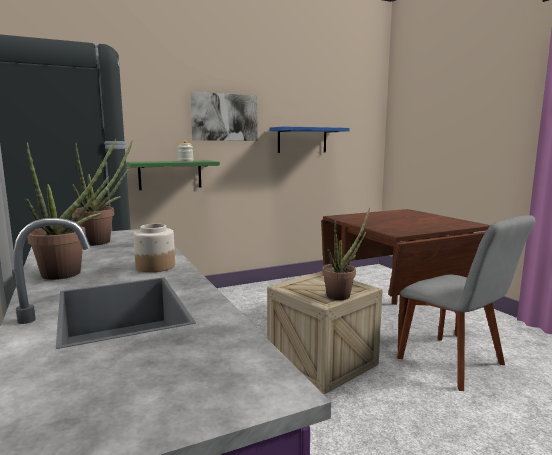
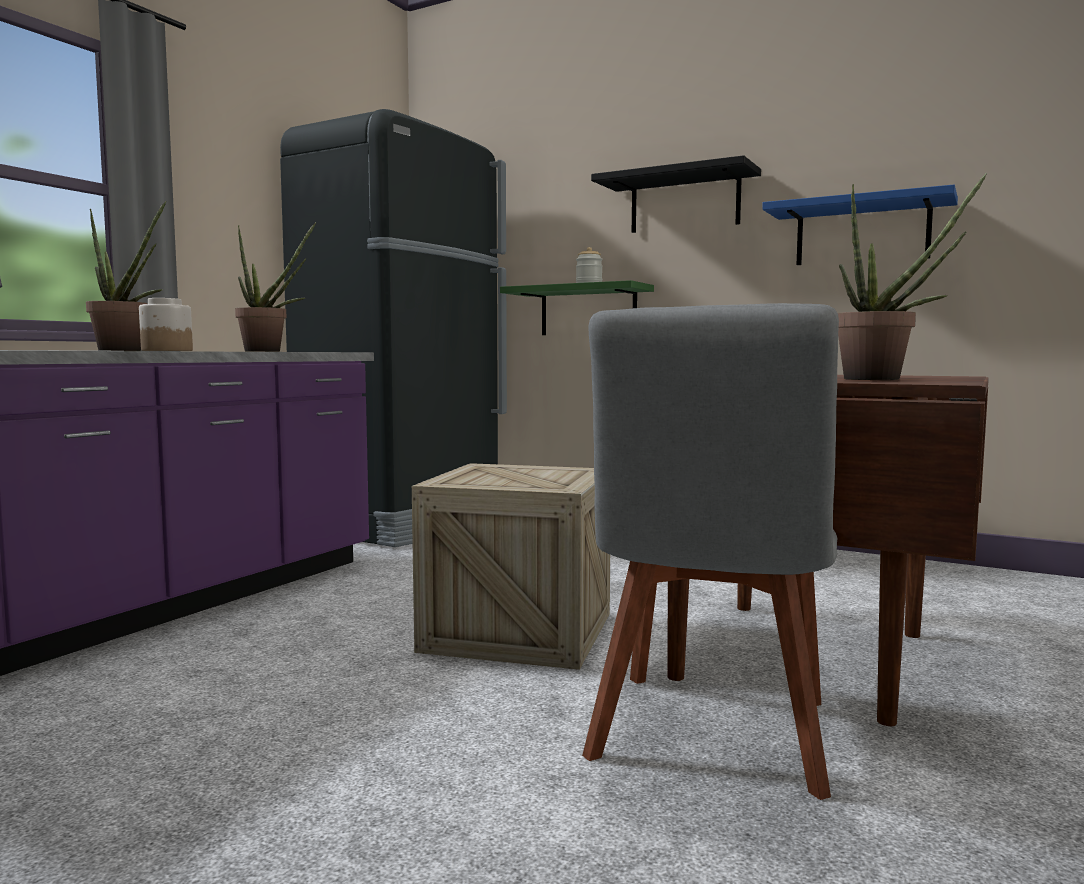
camera: 55 degrees right, 5 degrees down
(224, 117) = (684, 203): picture -> black shelf
(342, 295) = (497, 483): potted plant -> potted plant (885, 379)

